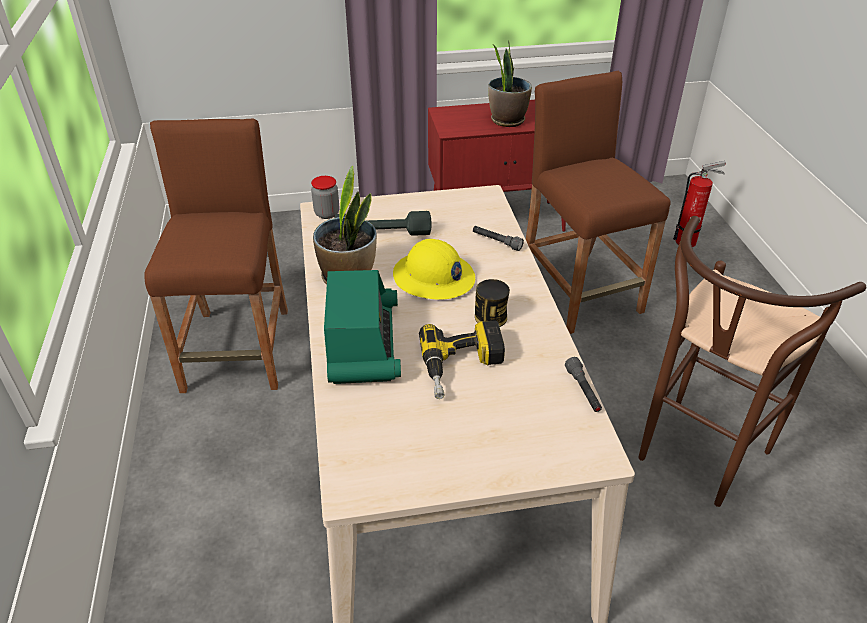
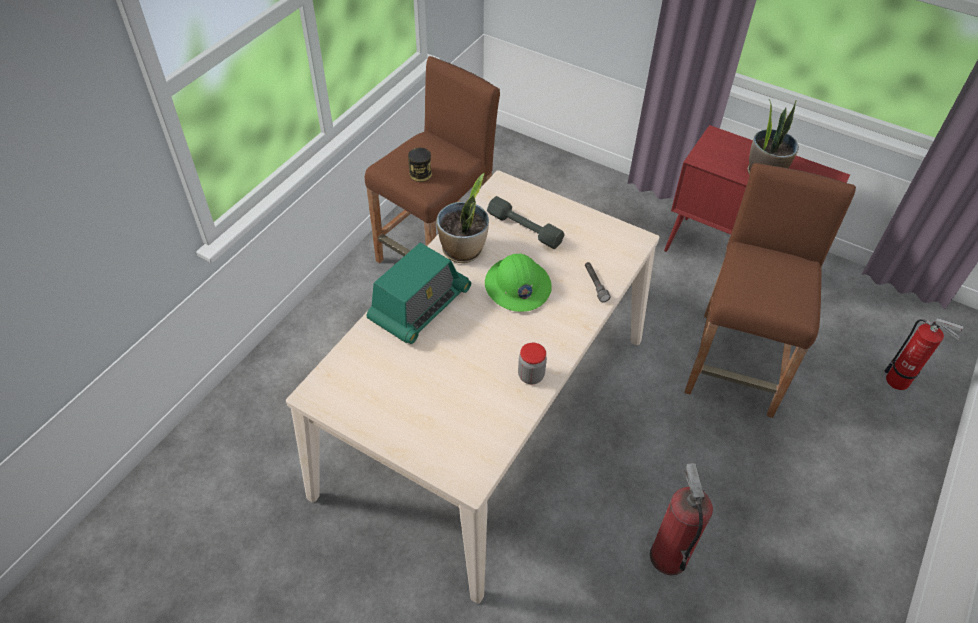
camera: 40 degrees right, 10 degrees up
(327, 213) = (504, 189): jar -> jar (531, 375)
(433, 278) = (517, 286): yellow hard hat -> green hard hat
(463, 367) = (460, 364): power drill -> none
(490, 317) = (519, 341): can -> can (420, 174)
(583, 391) = (514, 434): grey flashlight -> none
(694, 460) = (668, 556): brown stool -> fire extinguisher

